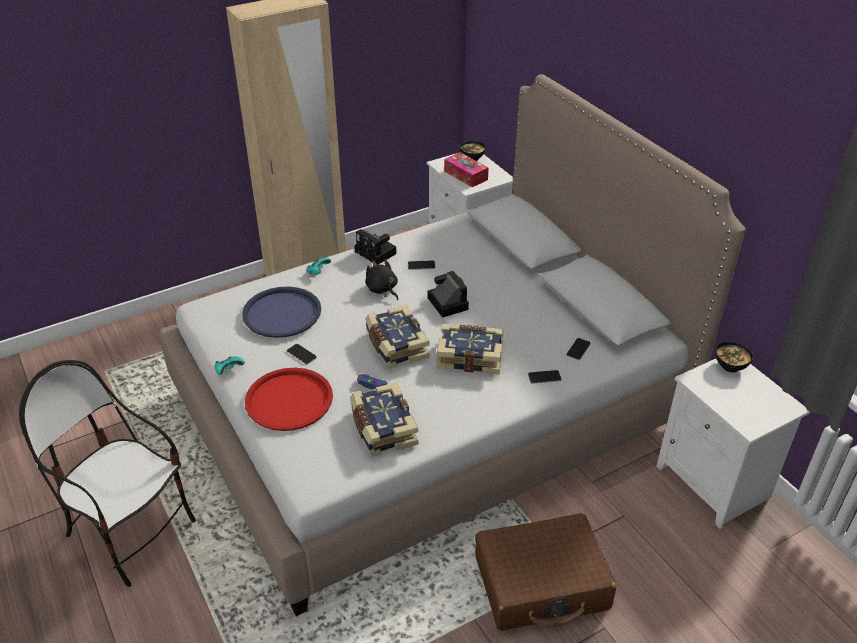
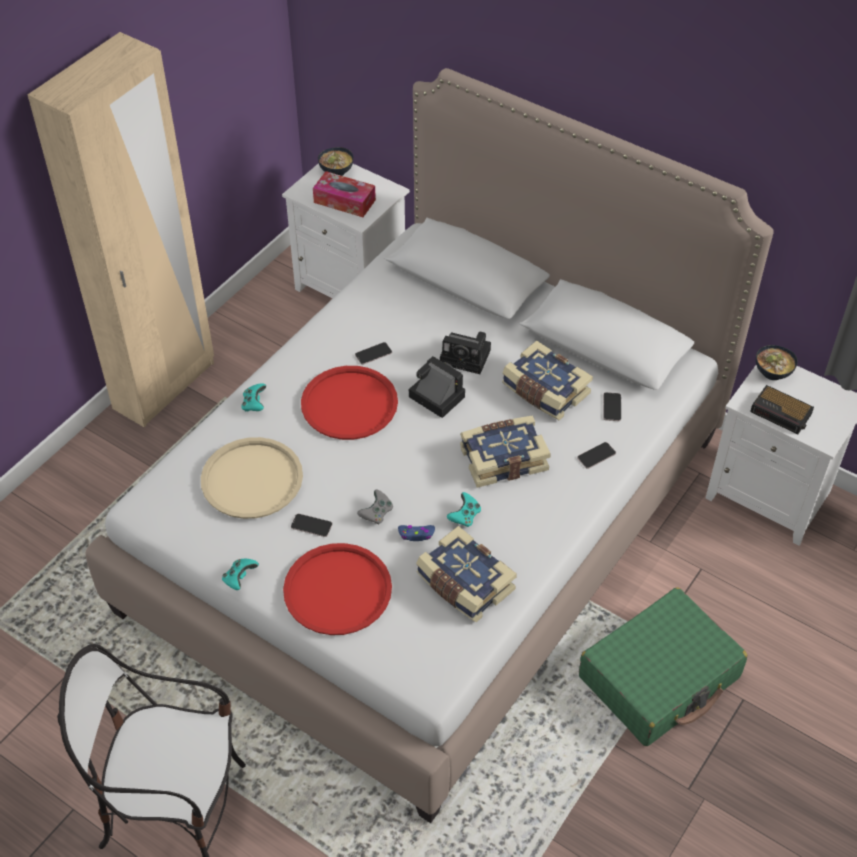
camera: 25 degrees left, 10 degrees up
(282, 313) = (252, 479): blue tray -> beige tray
(352, 362) = (376, 514): none -> grey game controller
(377, 253) = (309, 354): camera -> camera (467, 357)
(382, 289) = (349, 404): black plush toy -> red tray
(395, 345) = (413, 474): book -> book (544, 391)
(414, 384) = (464, 516): none -> turquoise game controller
(541, 583) = (659, 677): brown suitcase -> green suitcase
(721, 396) = (782, 413): none -> alarm clock

